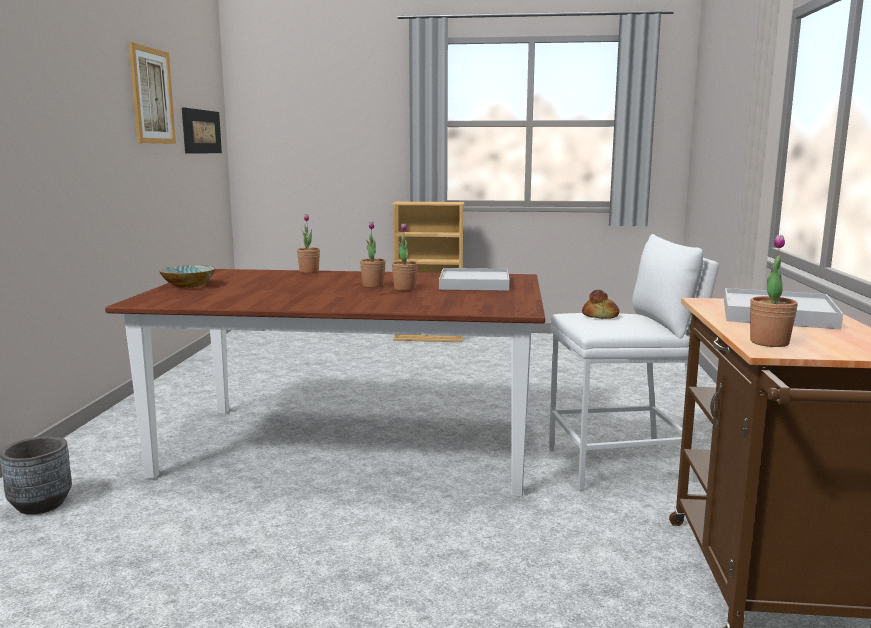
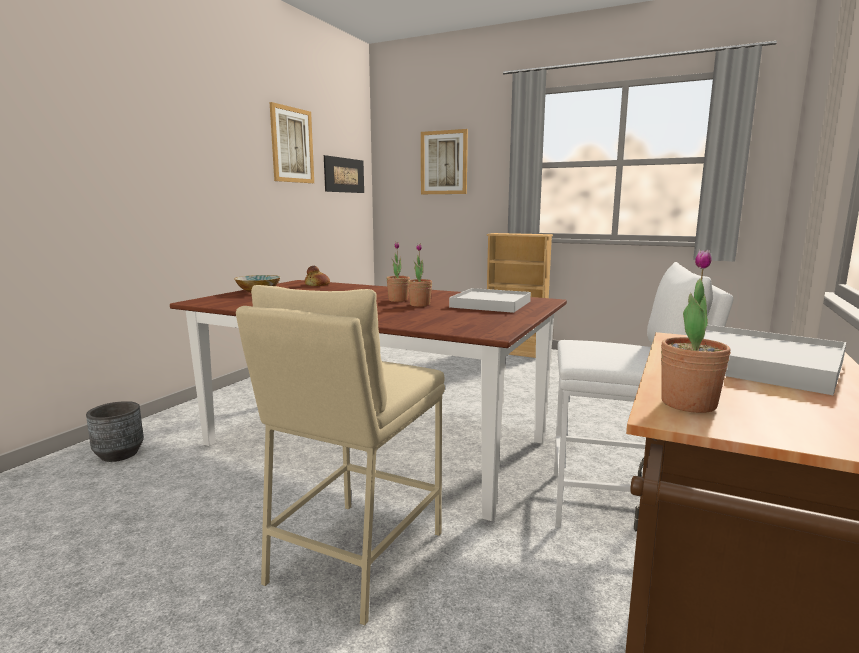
camera: 20 degrees right, 0 degrees up
(309, 271) = (368, 286): potted plant -> none
(325, 117) = (444, 162): none -> picture
(418, 546) = (354, 556): none -> beige stool
(600, 316) = (603, 345): bread -> bread (317, 285)

